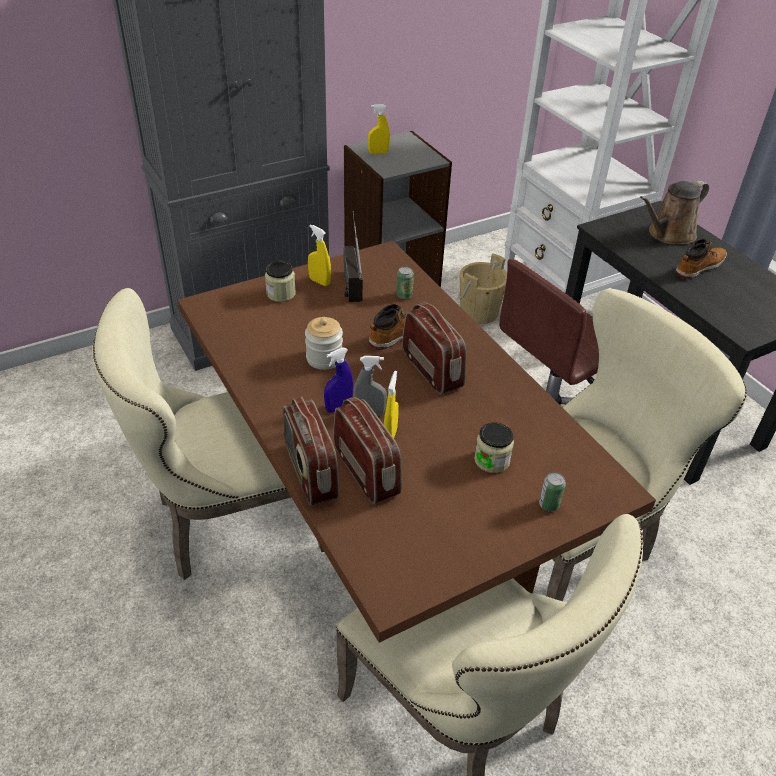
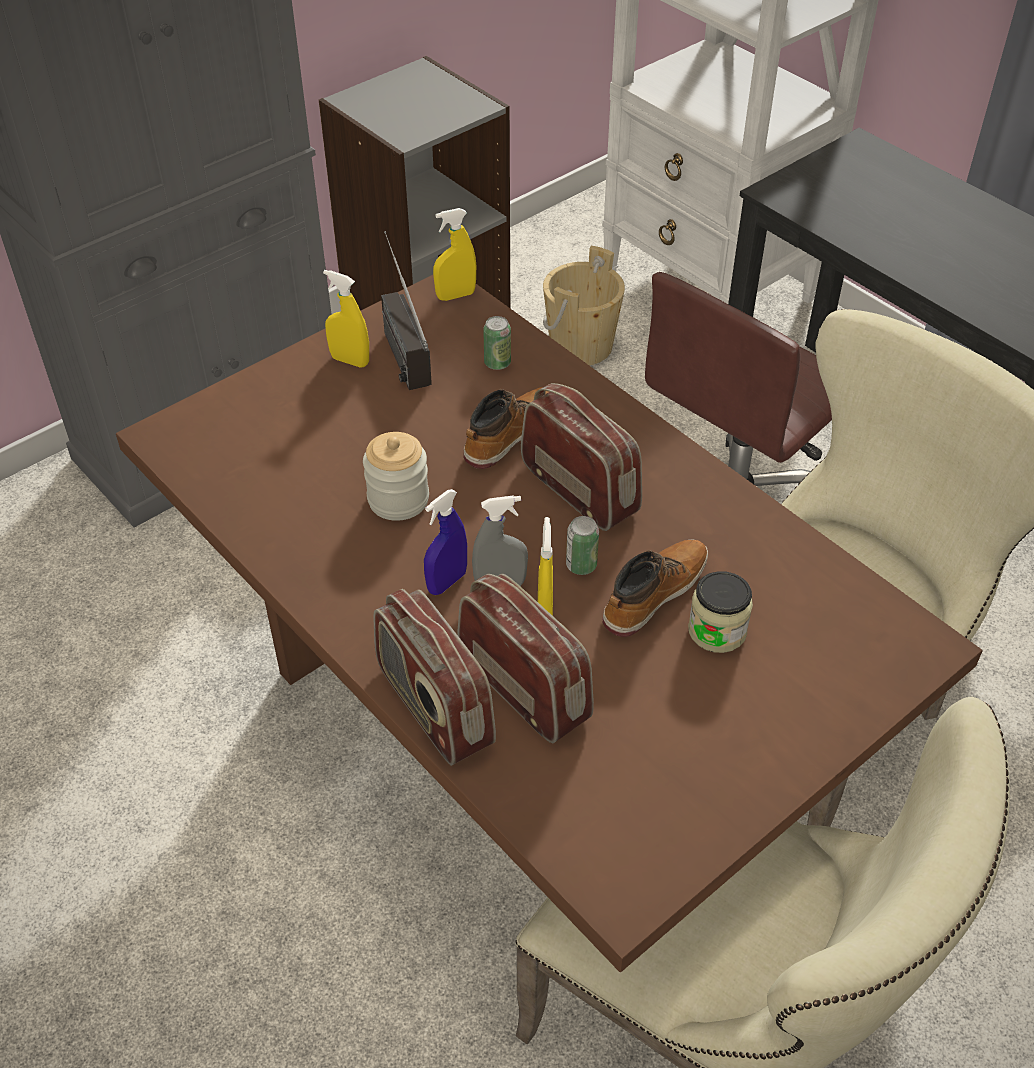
camera: 10 degrees left, 5 degrees up
(230, 522) = (266, 783): beige chair -> none
(281, 293) = (291, 393): jar -> none
(378, 152) = (381, 105): yellow spray bottle -> yellow spray bottle (455, 295)
(549, 505) = (825, 690): can -> can (581, 565)
(668, 234) = (887, 187): brown watering can -> none
(698, 267) = (947, 238): boot -> boot (653, 593)

